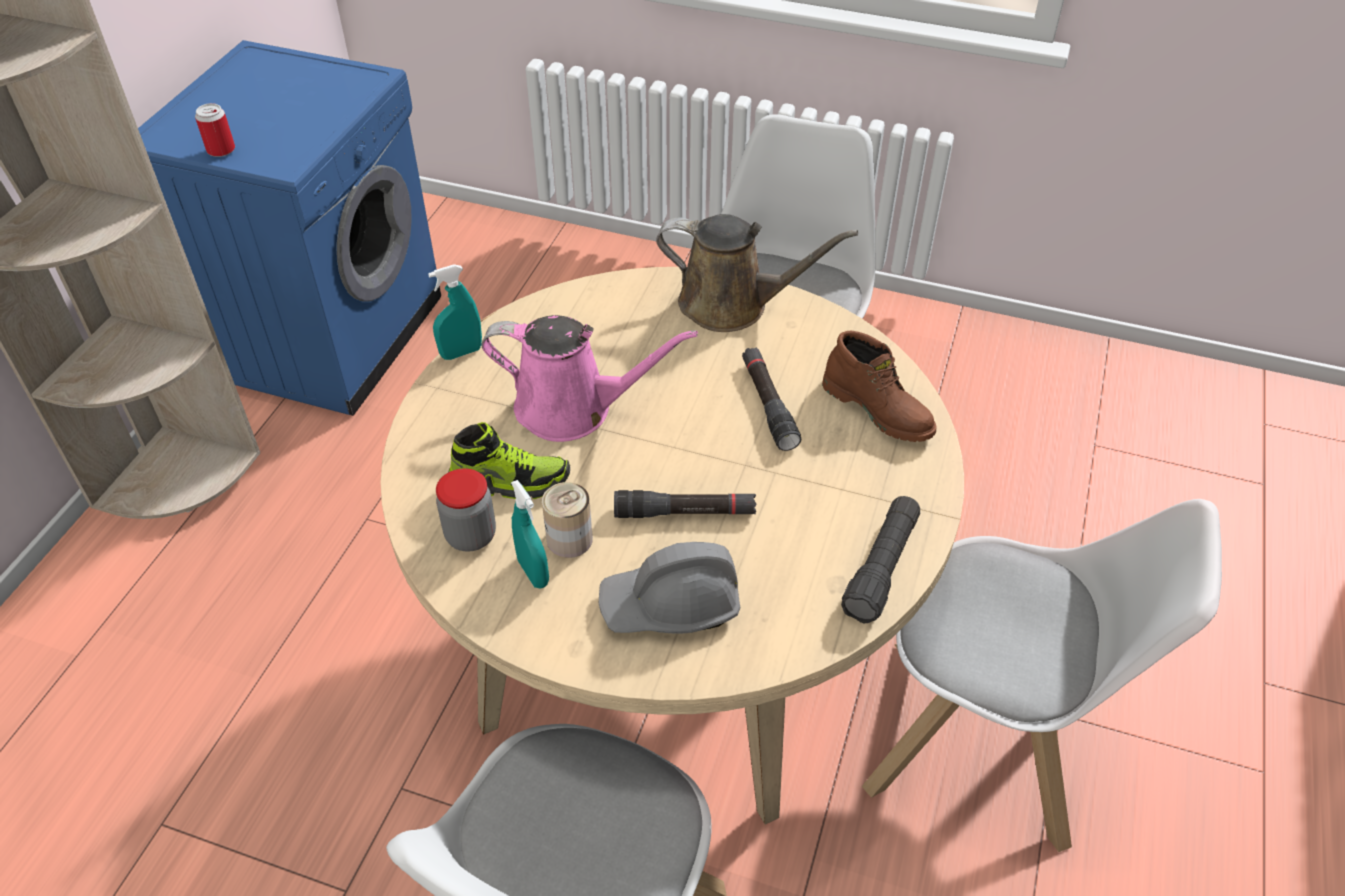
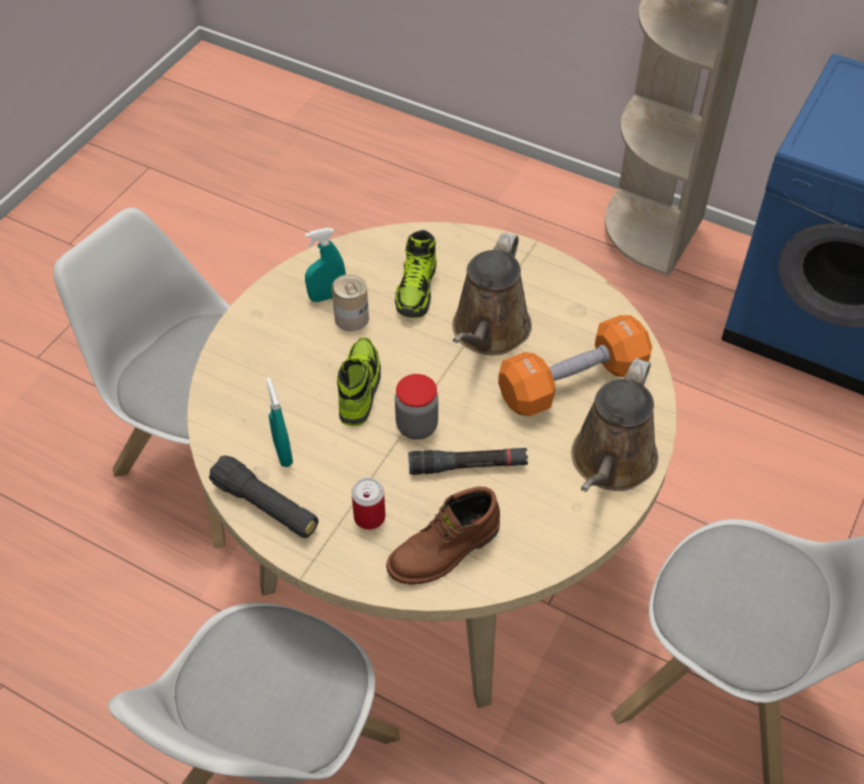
camera: 100 degrees right, 5 degrees up
(221, 150) = (827, 108): can -> can (369, 517)
(461, 352) = (568, 268): turquoise spray bottle -> turquoise spray bottle (283, 453)
(471, 536) = (370, 266): jar -> jar (417, 426)
(573, 408) = (488, 332): pink watering can -> brown watering can
(634, 337) = (572, 382): none -> orange dumbbell
(671, 604) = (275, 368): grey hard hat -> none
(685, 513) = (358, 388): black flashlight -> shoe

